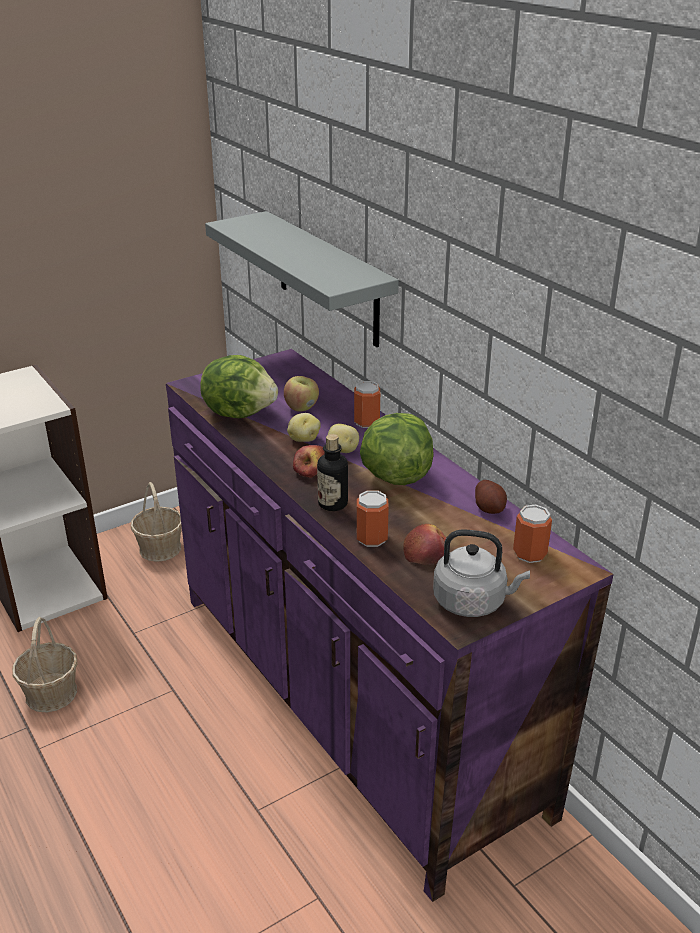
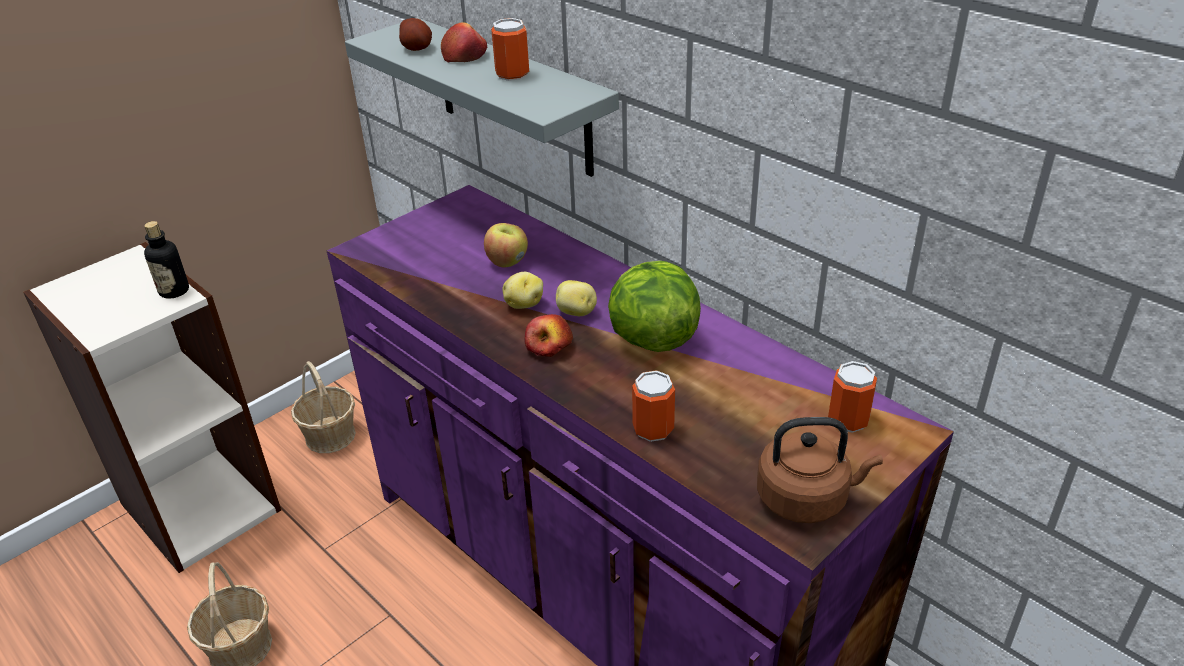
camera: 10 degrees left, 5 degrees up
(240, 412) = (433, 278): lettuce -> none
(333, 504) = (589, 388): bottle -> bottle (174, 291)
(366, 422) = (592, 270): can -> can (512, 74)
(426, 553) = (726, 439): apple -> apple (465, 55)
(473, 602) = (806, 499): grey kettle -> brown kettle
(489, 508) = (778, 365): potato -> potato (417, 48)

